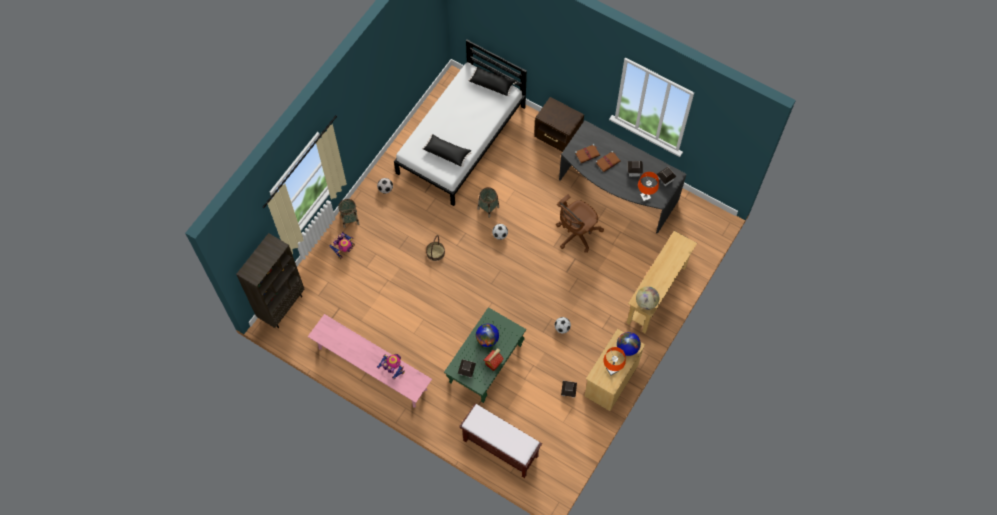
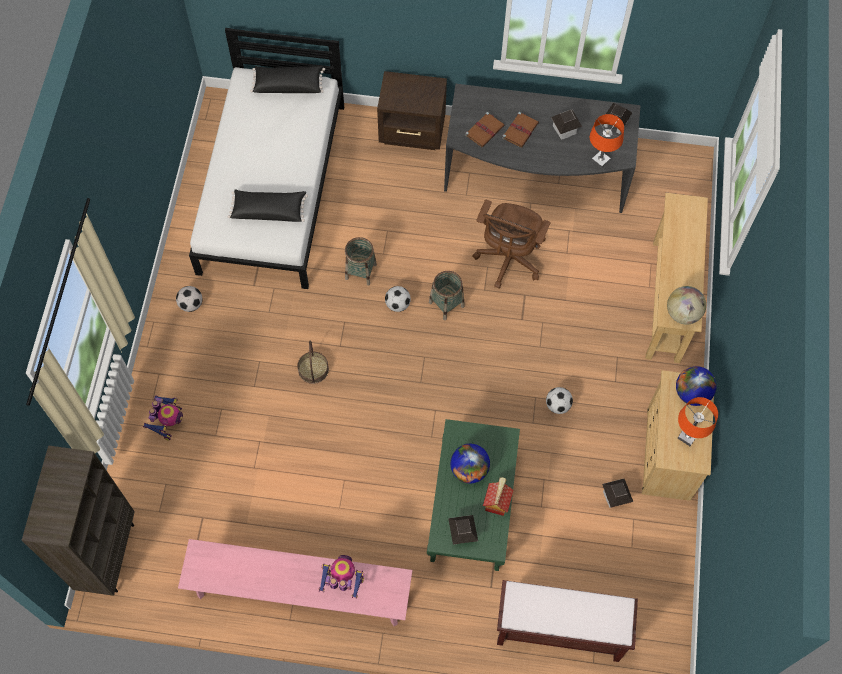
camera: 25 degrees left, 0 degrees up
(350, 219) = (156, 372): basket -> basket (446, 304)

